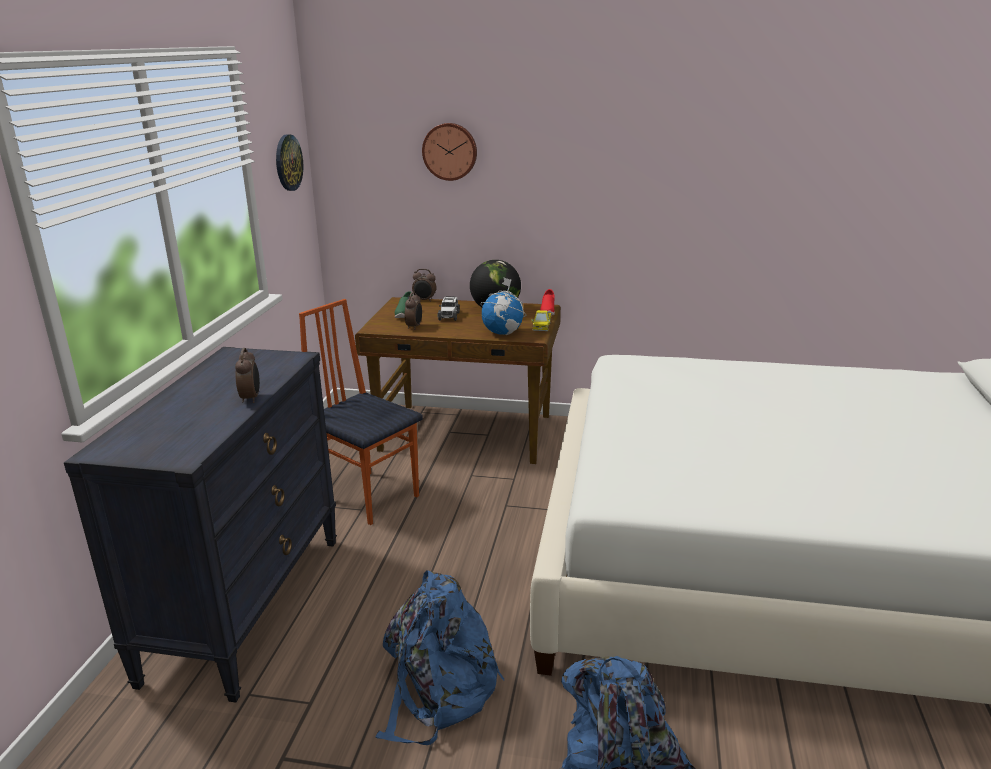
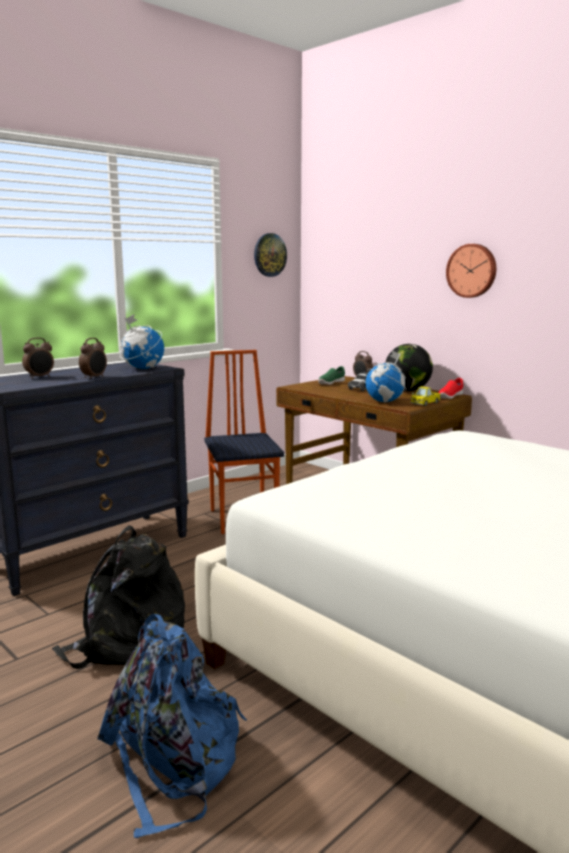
camera: 35 degrees right, 10 degrees down
(270, 364) = (143, 368): none -> globe
(414, 327) = (324, 389): alarm clock -> alarm clock (40, 377)
(437, 690) = (126, 642): blue backpack -> black backpack
(450, 151) = (393, 249): wall clock -> wall clock (472, 270)

